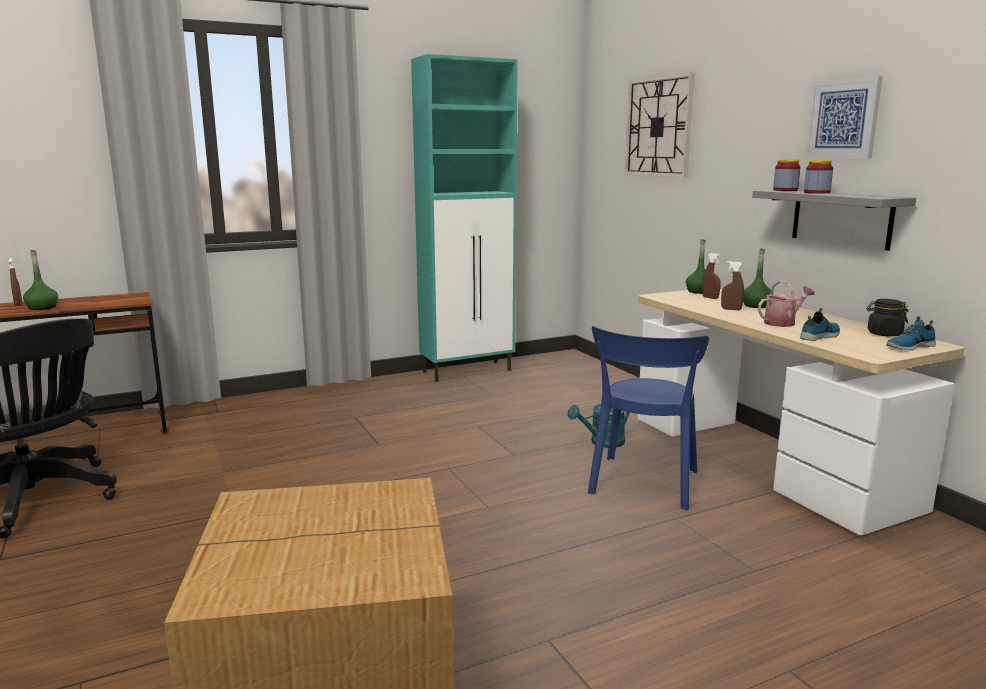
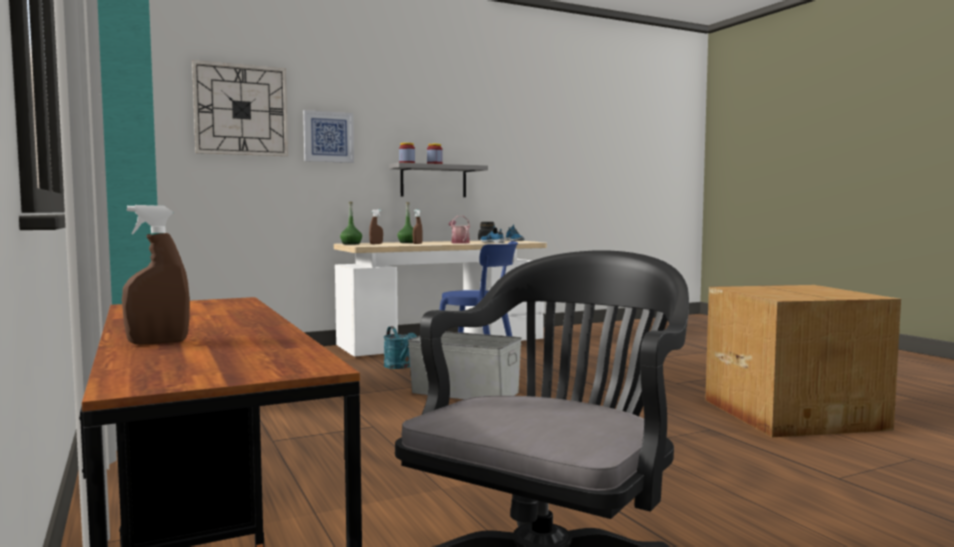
camera: 90 degrees left, 10 degrees down
(42, 307) = (237, 326): green bottle -> none
(486, 477) = (465, 392): none -> grey storage box
(843, 119) = (426, 121): picture -> picture (328, 137)

